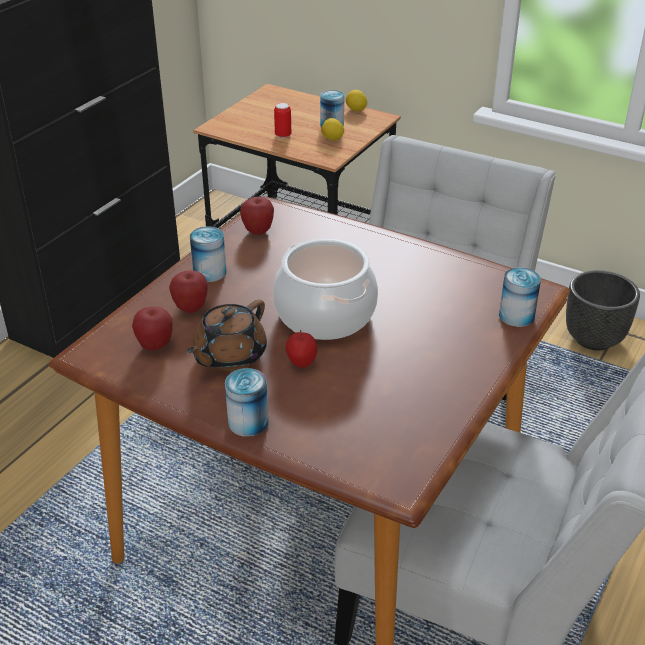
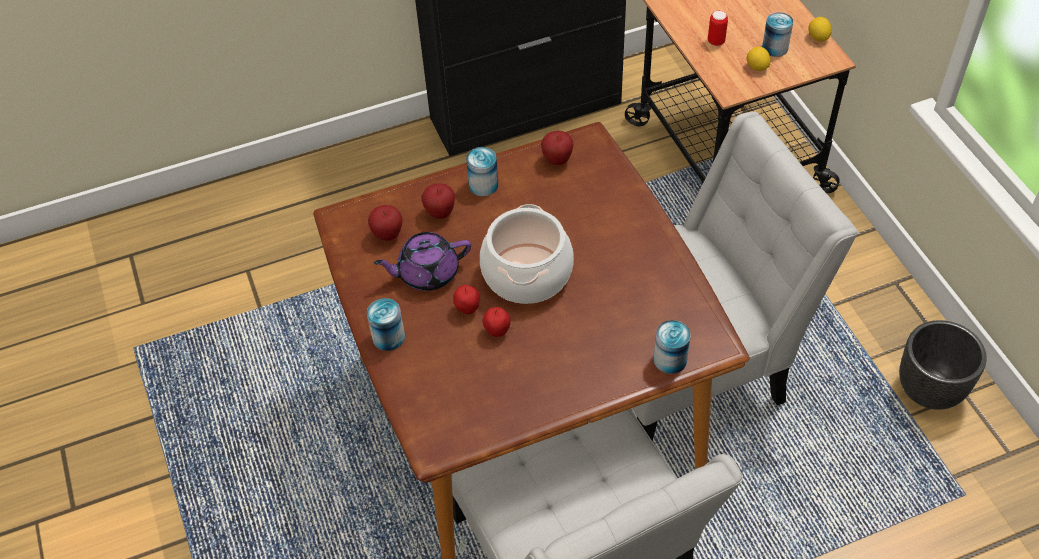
camera: 40 degrees right, 15 degrees up
(229, 356) = (427, 273): brown teapot -> purple teapot
(349, 367) = (497, 331): none -> apple

